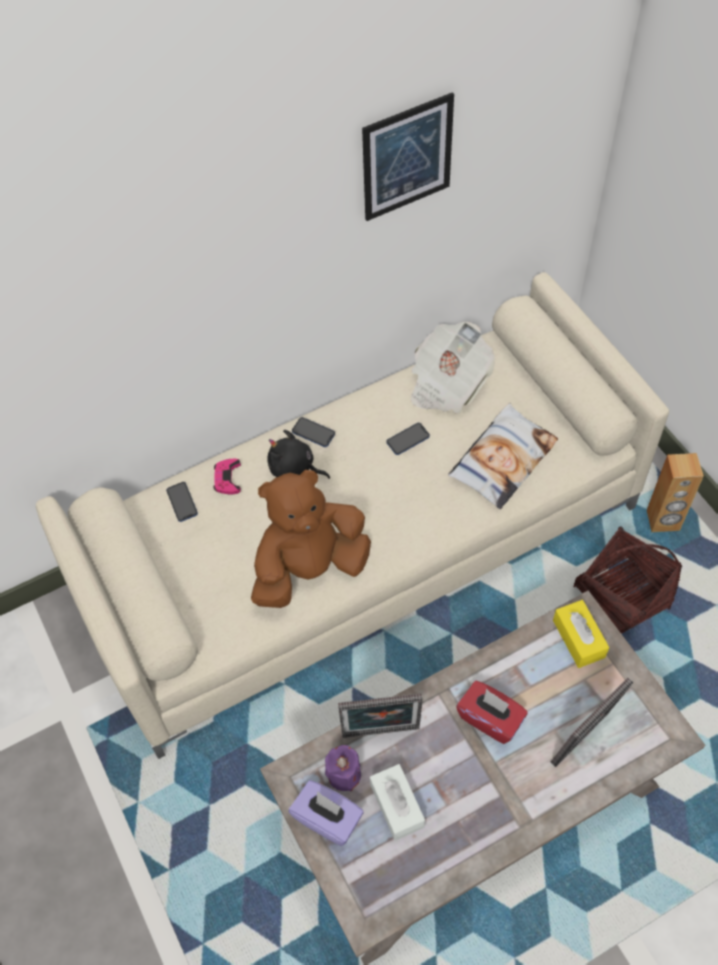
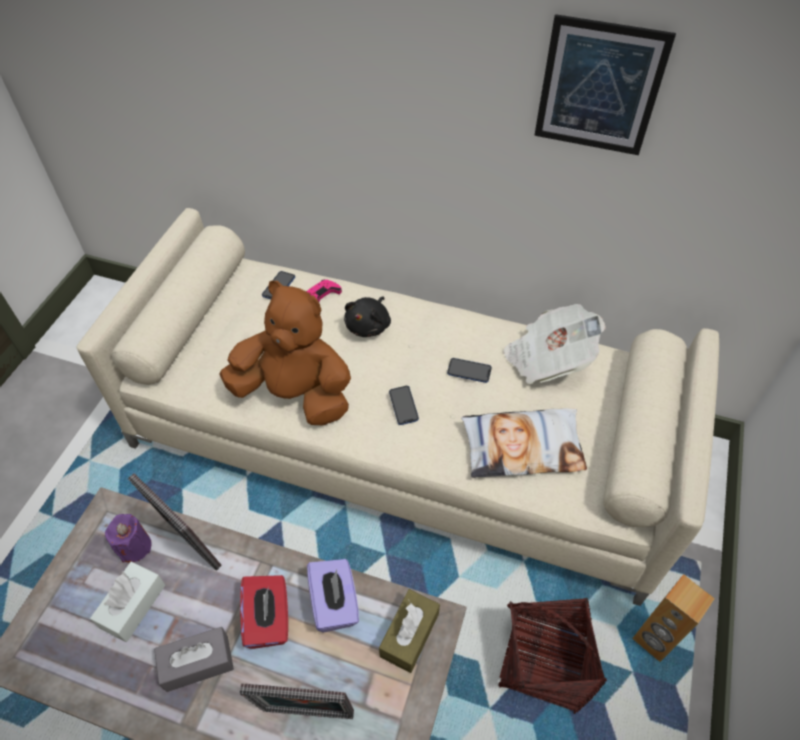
camera: 45 degrees right, 5 degrees down
(294, 470) = (369, 325): black plush toy -> black plush toy turned 135 degrees counterclockwise
(313, 433) = (410, 312): phone -> phone (403, 406)
(328, 819) = (87, 564): purple tissue box -> purple tissue box (335, 603)
(483, 788) = (197, 663): none -> grey tissue box
(578, 638) = (409, 635): yellow tissue box -> brown tissue box

